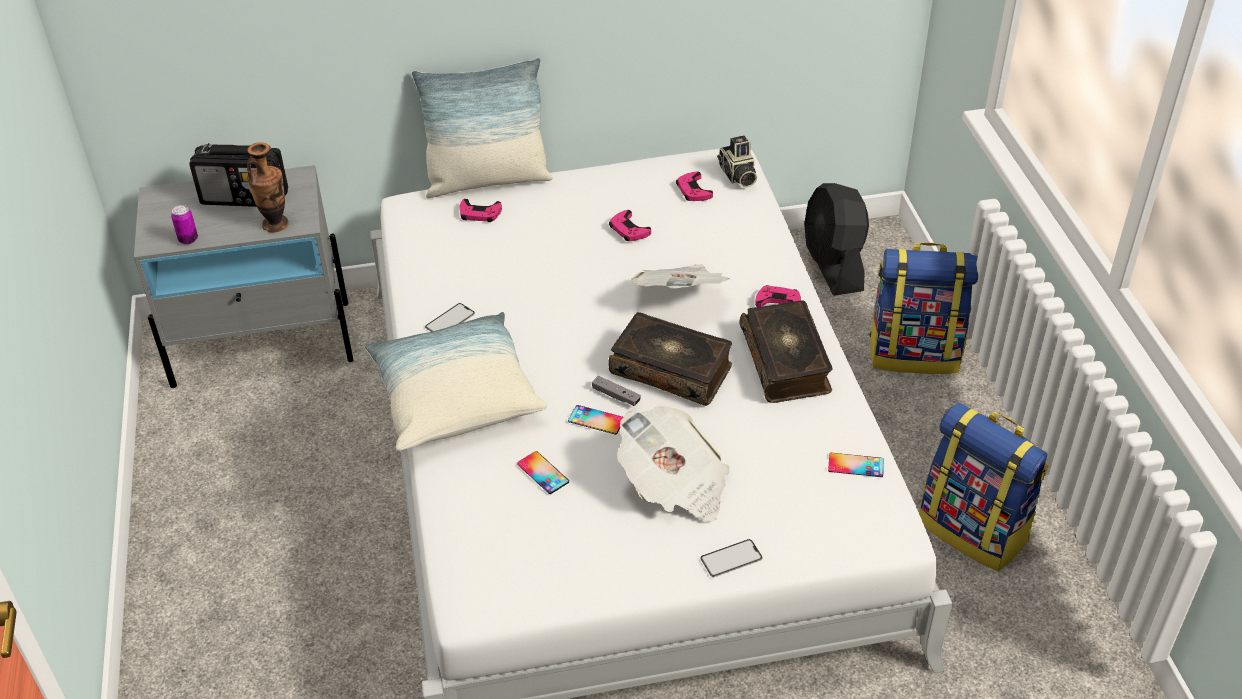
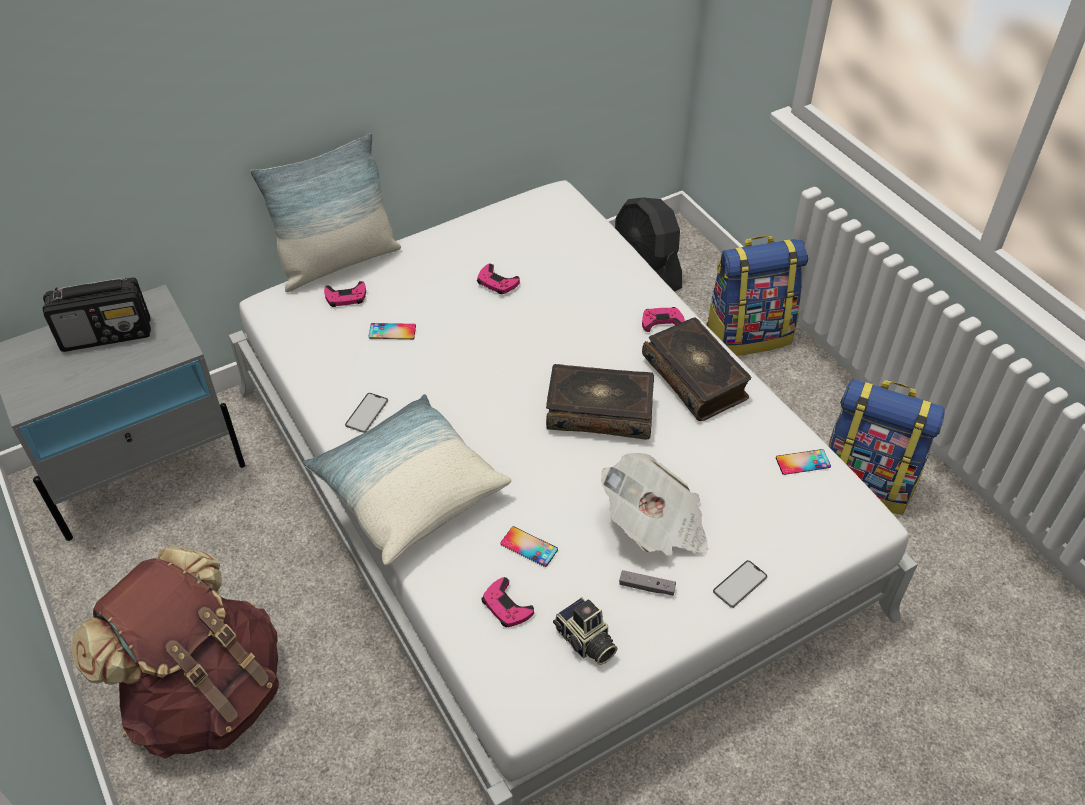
camera: 20 degrees left, 5 degrees up
(188, 240) = (65, 393): can -> none
(234, 550) = (206, 694): none -> brown backpack
(275, 224) = (152, 356): vase -> none
(596, 420) = (554, 479): phone -> phone (392, 331)
(616, 396) = (562, 450): grey game controller -> grey game controller (646, 587)
(680, 297) = (574, 337): newspaper -> none
(693, 190) = (538, 232): pink game controller -> pink game controller (506, 606)
(737, 176) = (570, 210): camera -> camera (585, 642)

